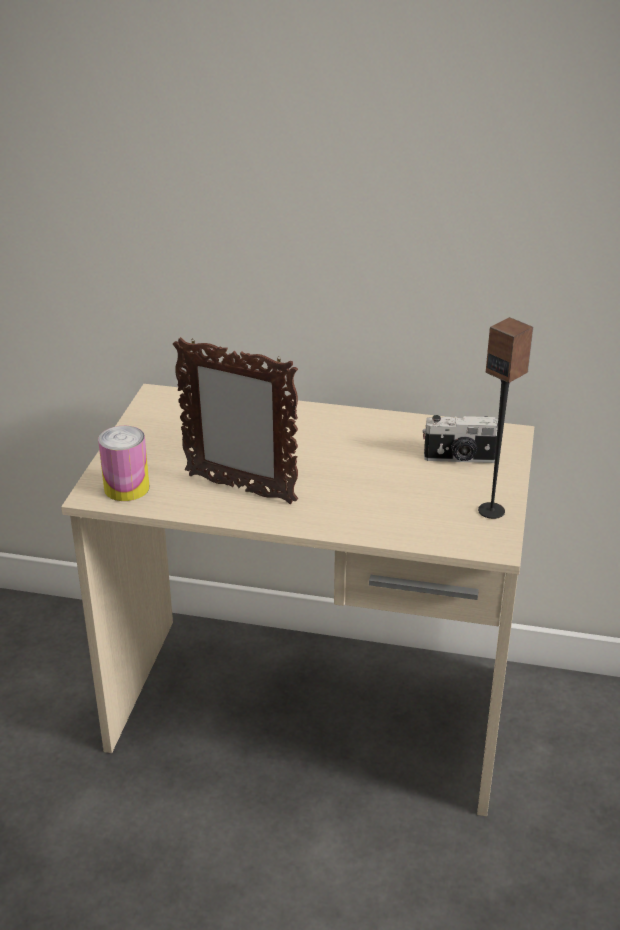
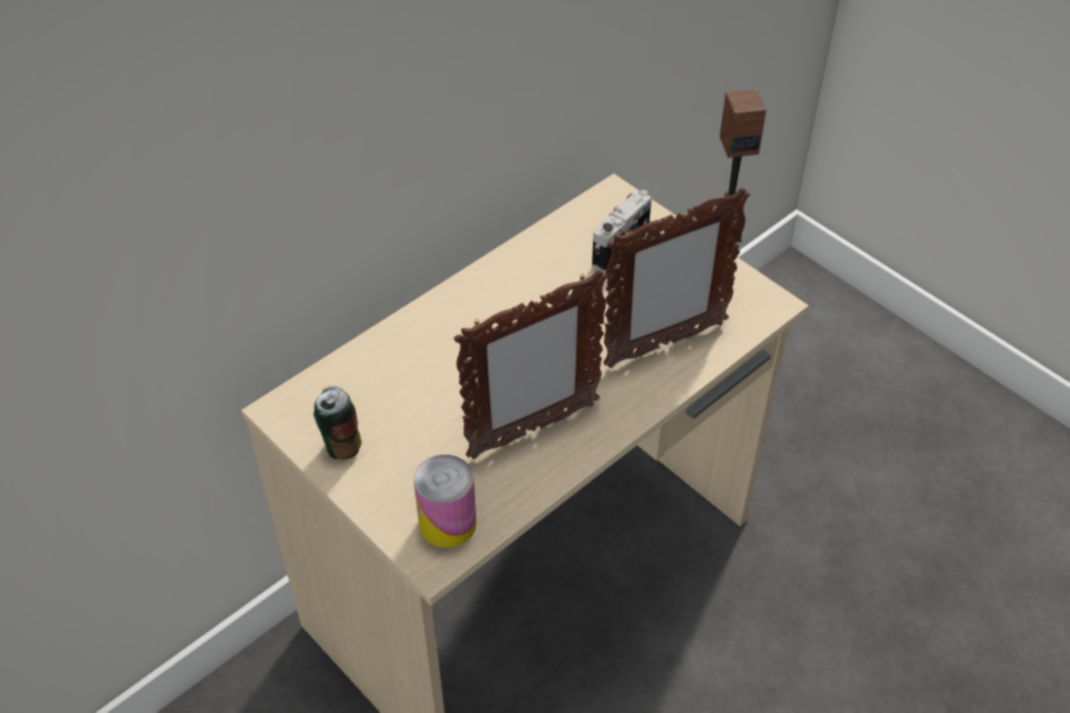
camera: 55 degrees left, 15 degrees up
(151, 425) = (341, 445): none -> can
(387, 512) = (664, 344): none -> picture frame

